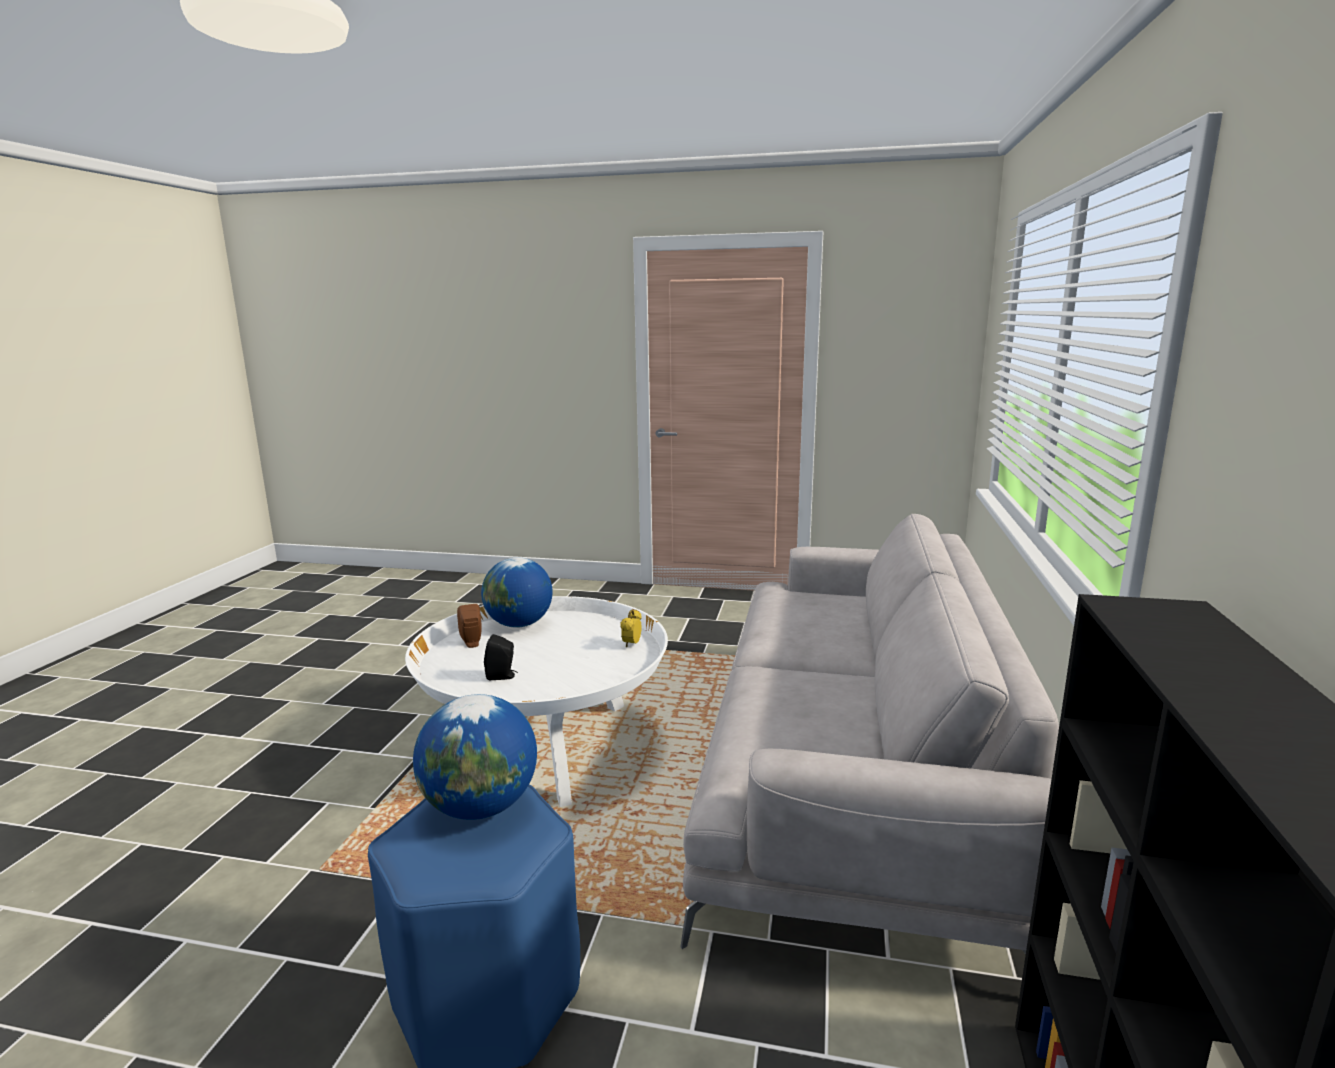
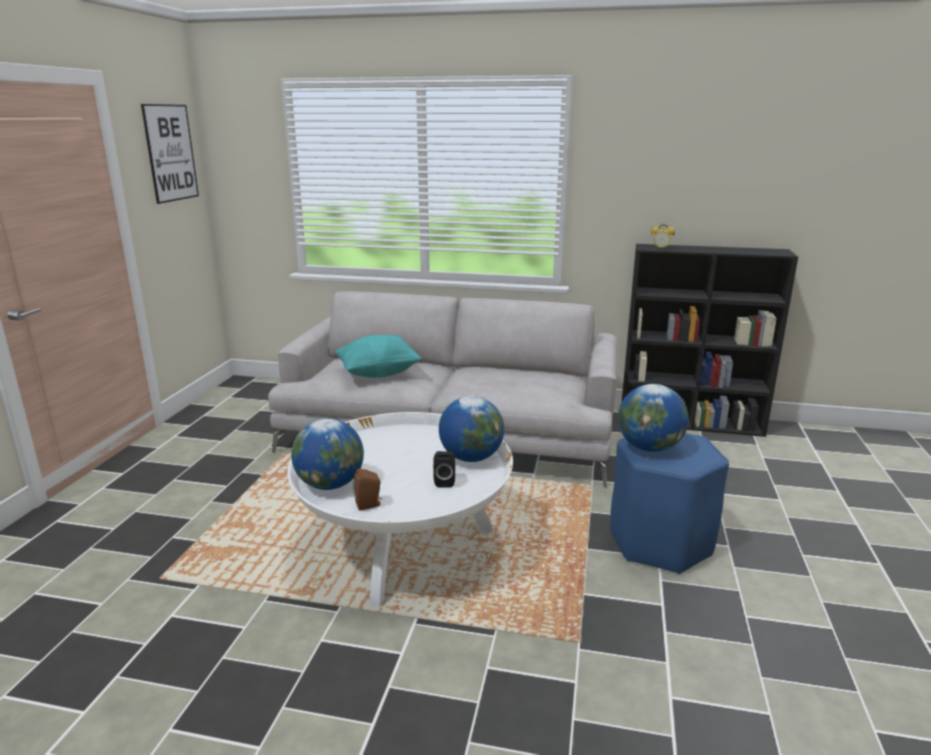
camera: 90 degrees left, 5 degrees up
(557, 690) = (471, 458): none -> globe
(631, 644) = (393, 434): alarm clock -> alarm clock (661, 249)
(811, 619) = (379, 373): none -> turquoise pillow
(913, 315) = (170, 153): none -> picture

